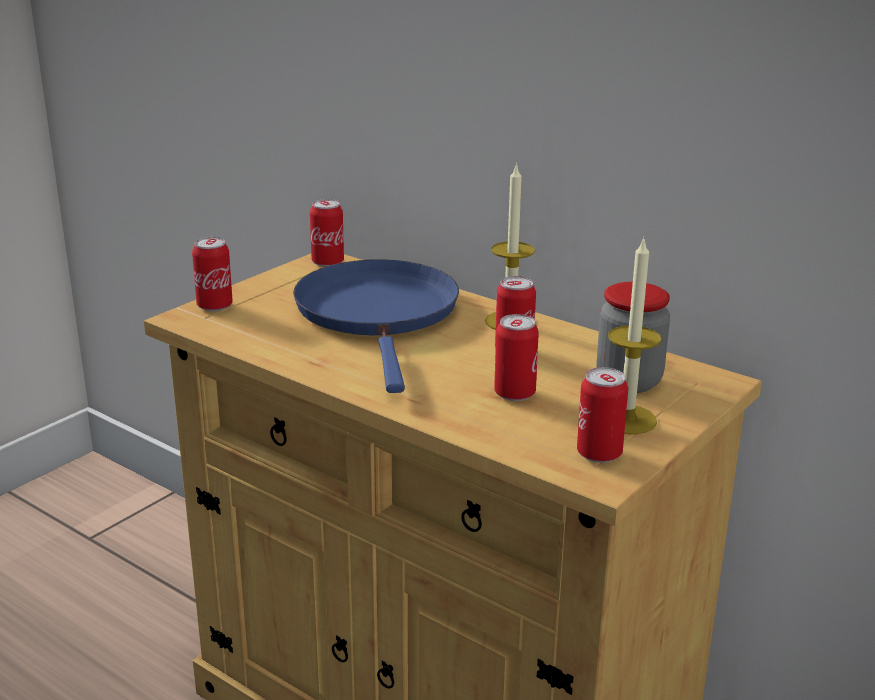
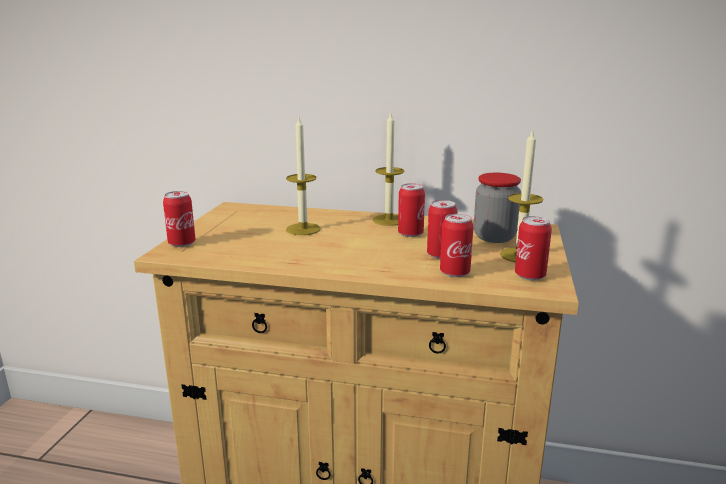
camera: 25 degrees left, 5 degrees down
(328, 262) = (236, 208): can -> can (454, 272)
(379, 314) = (303, 229): blue frying pan -> candle

